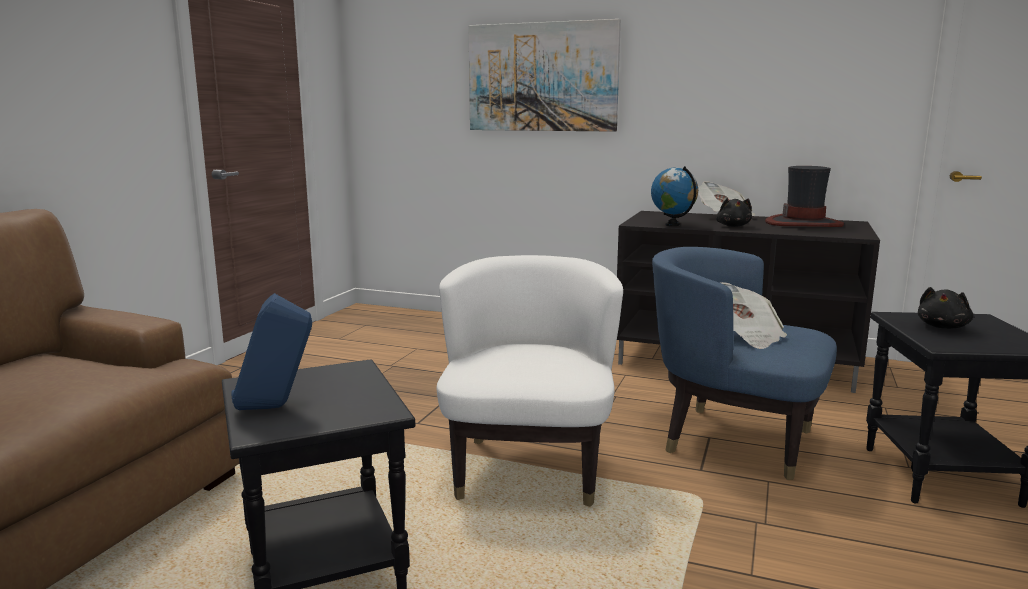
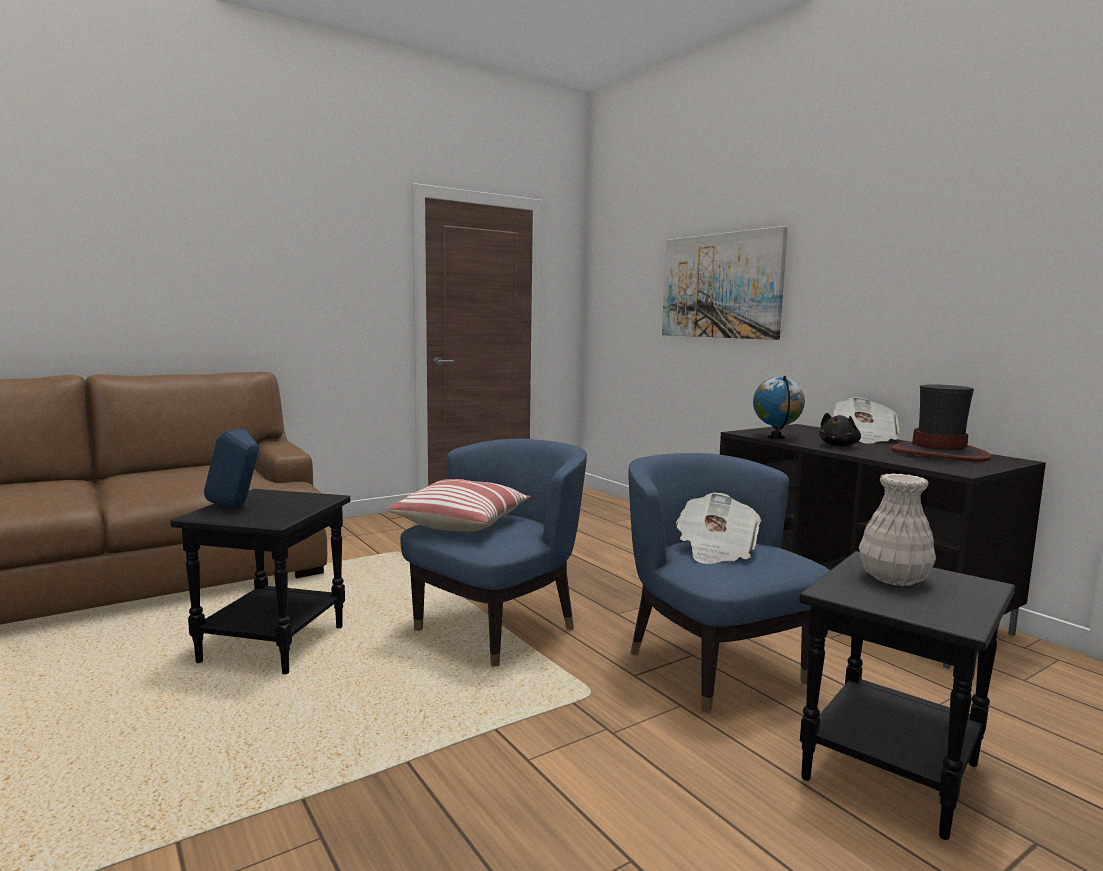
camera: 35 degrees right, 5 degrees down
(494, 363) = (462, 523): none -> pillow
(529, 468) = (498, 628): white armchair -> blue armchair
(942, 327) = (895, 579): black plush toy -> white vase

